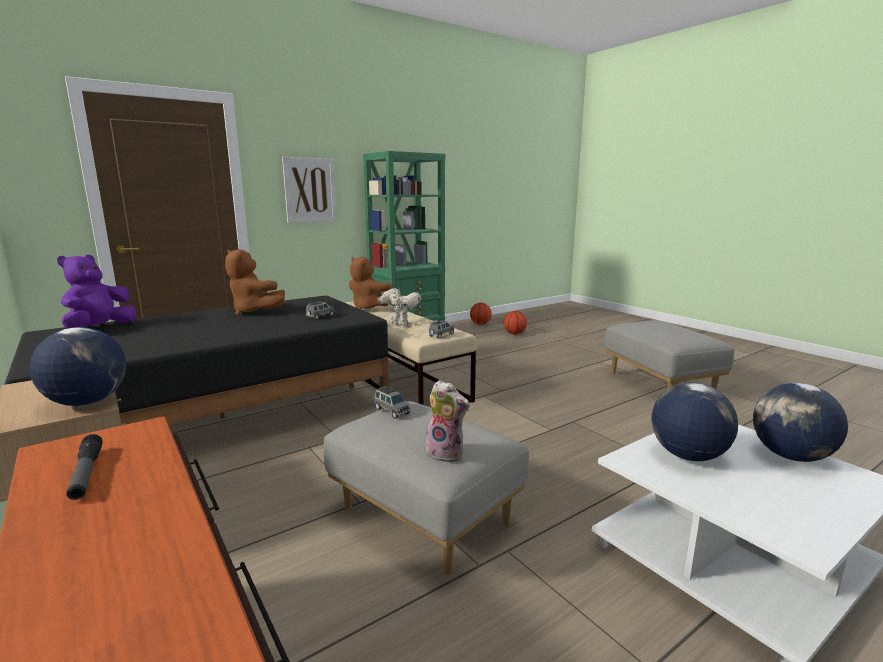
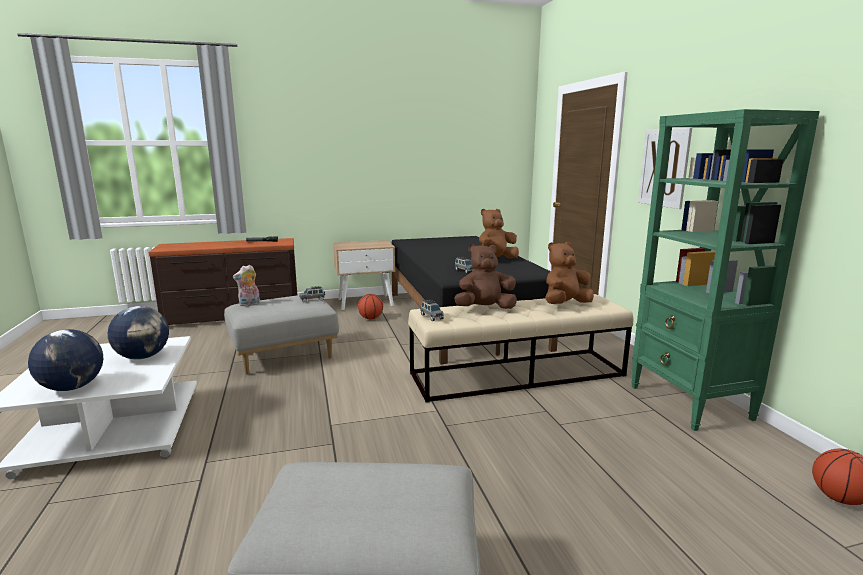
camera: 110 degrees right, 0 degrees up
(86, 402) = (348, 247): globe -> none
(100, 328) = (472, 241): purple plush toy -> none
(399, 325) = (484, 308): toy robot -> brown plush toy
(514, 334) = (758, 525): basketball -> basketball (370, 318)

